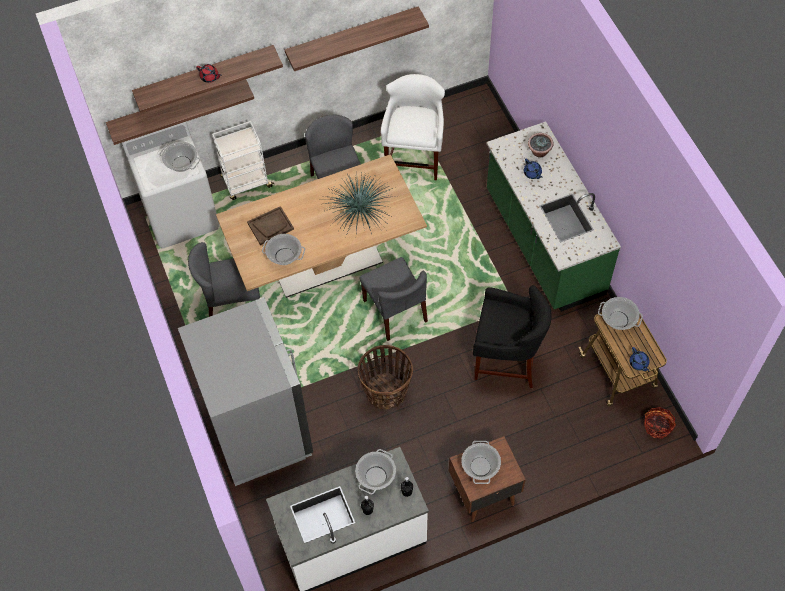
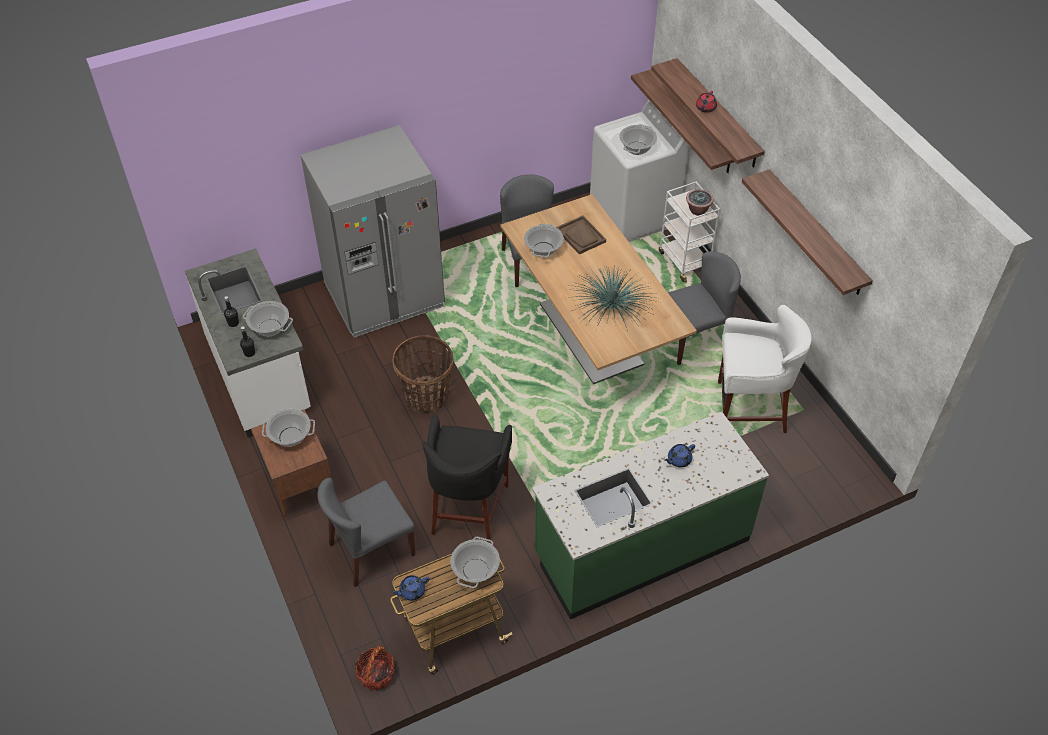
camera: 85 degrees right, 10 degrees down
(395, 311) = (529, 399): grey chair -> grey chair (371, 550)
(539, 152) = (715, 467): potted plant -> potted plant (697, 210)

